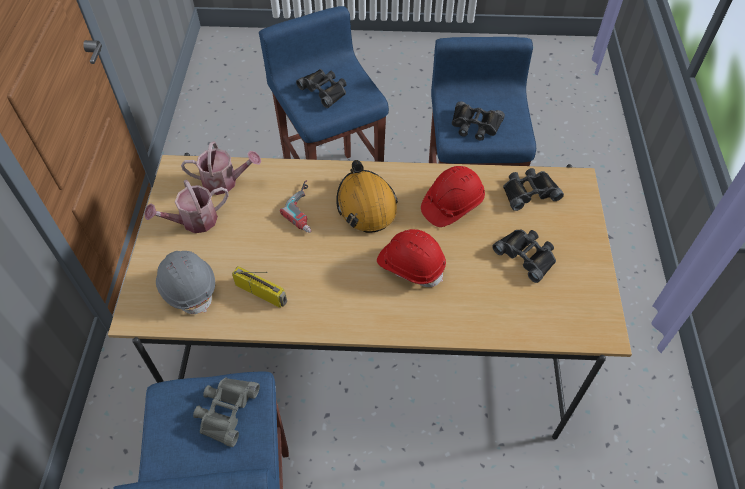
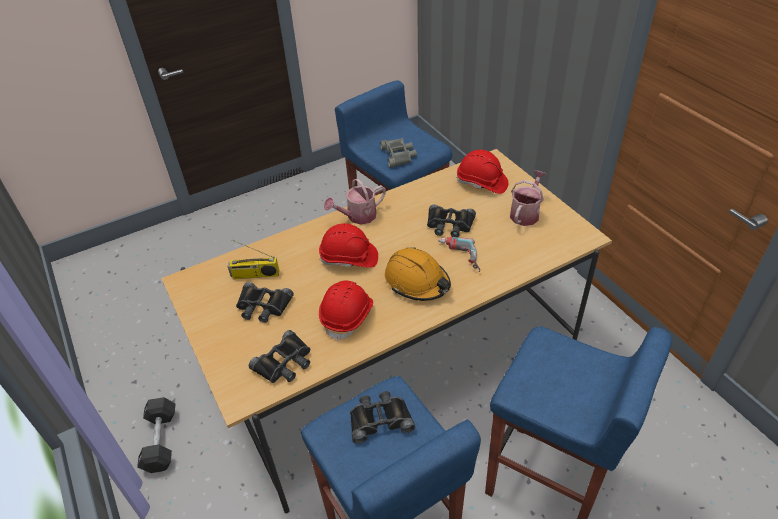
camera: 150 degrees right, 10 degrees down
(188, 287) = (481, 183): grey hard hat -> red hard hat
(225, 182) = (540, 245): watering can -> watering can (358, 216)
(262, 292) = (434, 200): radio -> radio (255, 275)
(324, 90) = (566, 375): black binoculars -> black binoculars (449, 225)
(634, 386) = (161, 441): none -> black dumbbell

